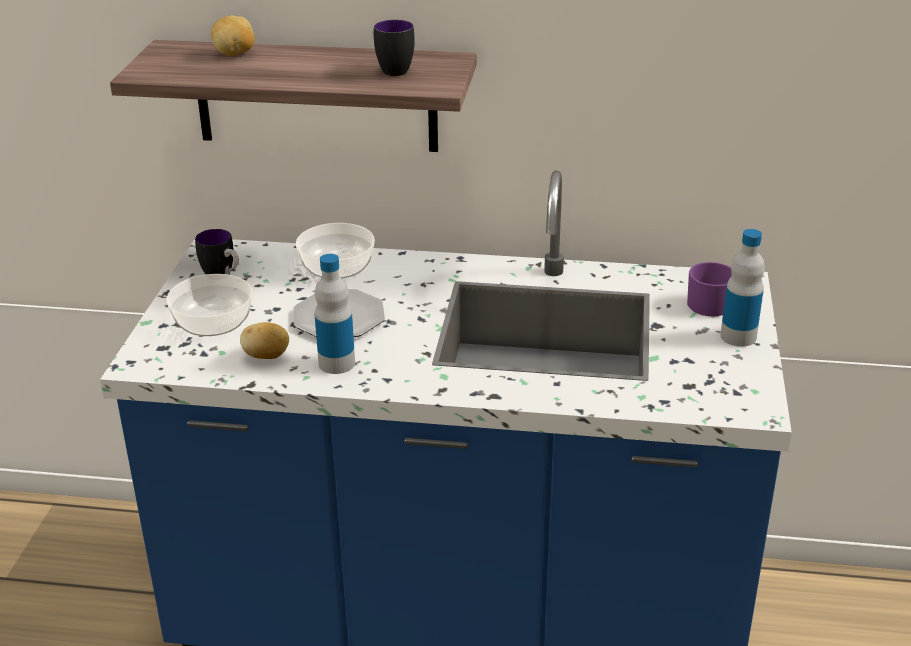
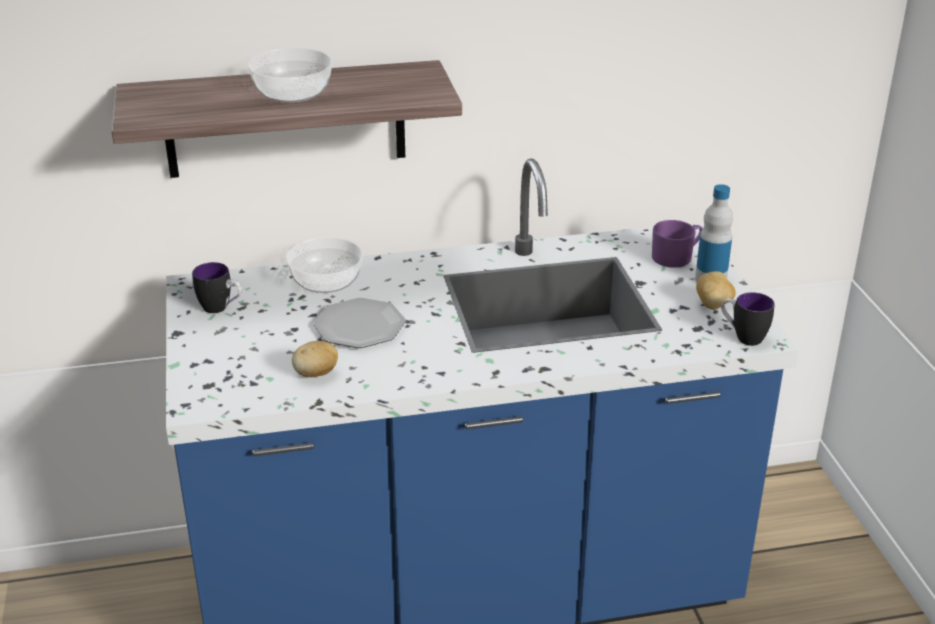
camera: 20 degrees left, 0 degrees up
(212, 322) = (241, 352): bowl -> bowl (291, 93)
(235, 54) = (214, 88): potato -> potato (713, 305)
(336, 363) = (386, 367): bottle -> none
(391, 69) = (377, 84): mug -> mug (742, 337)

